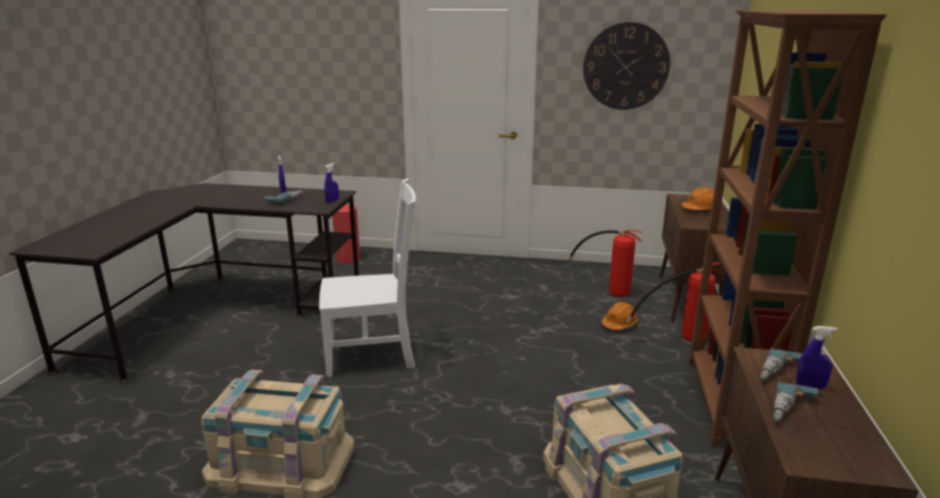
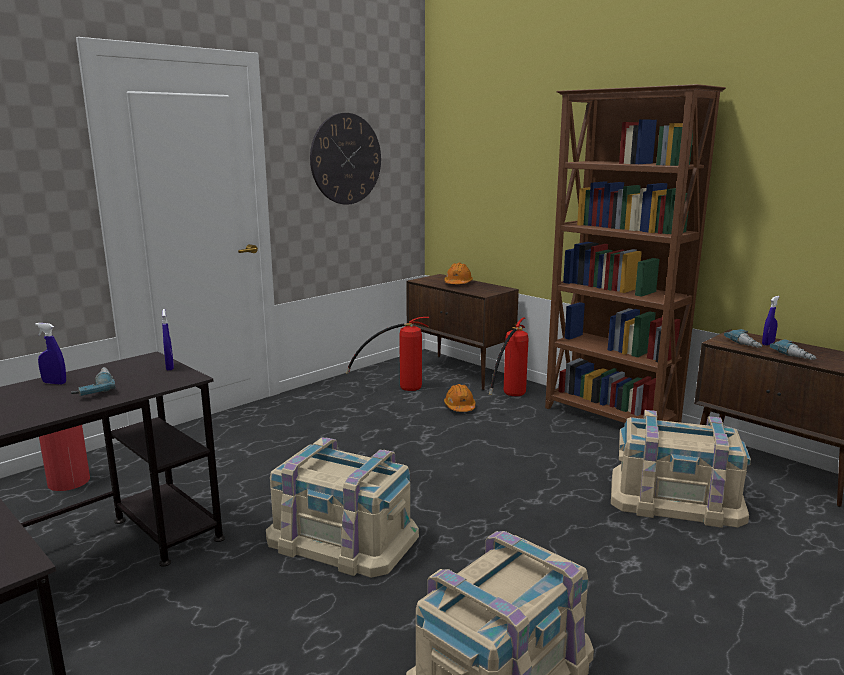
camera: 55 degrees left, 5 degrees down
(374, 353) = (343, 537): white chair -> beige storage box

